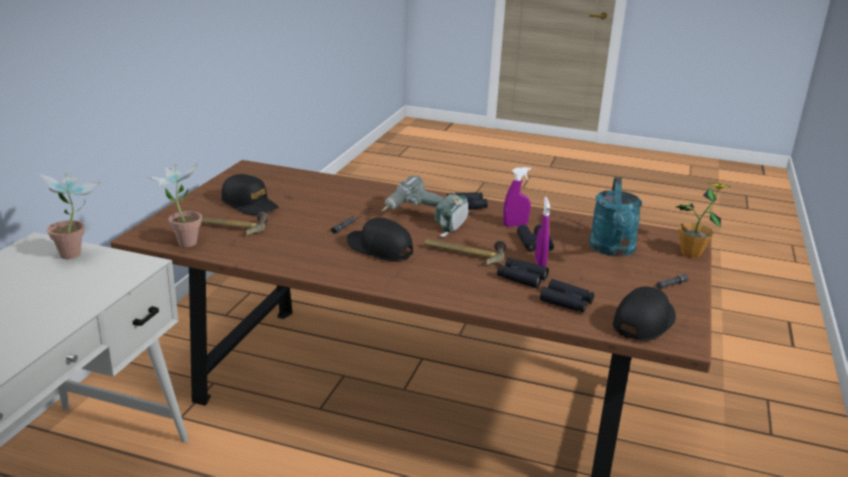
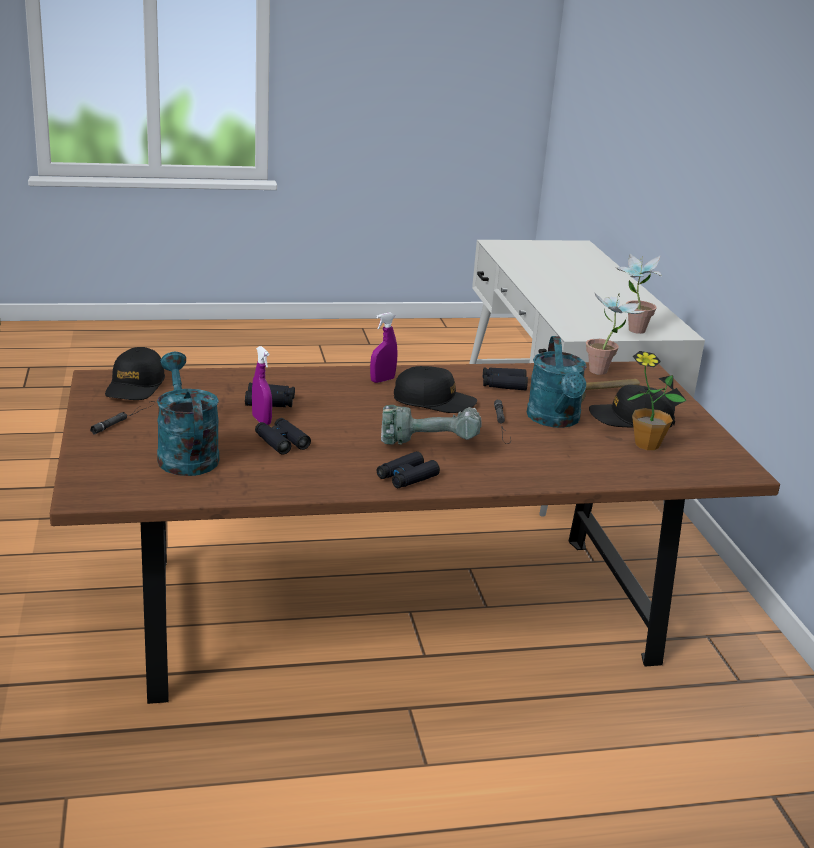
camera: 150 degrees right, 0 degrees up
(308, 215) = (555, 420): none -> turquoise watering can
(465, 253) = (347, 415): hammer -> none
(515, 225) = (322, 462): purple spray bottle -> purple spray bottle (382, 380)
(566, 302) = (214, 389): black binoculars -> black binoculars (503, 384)
(691, 253) = (83, 471): potted plant -> potted plant (647, 445)

